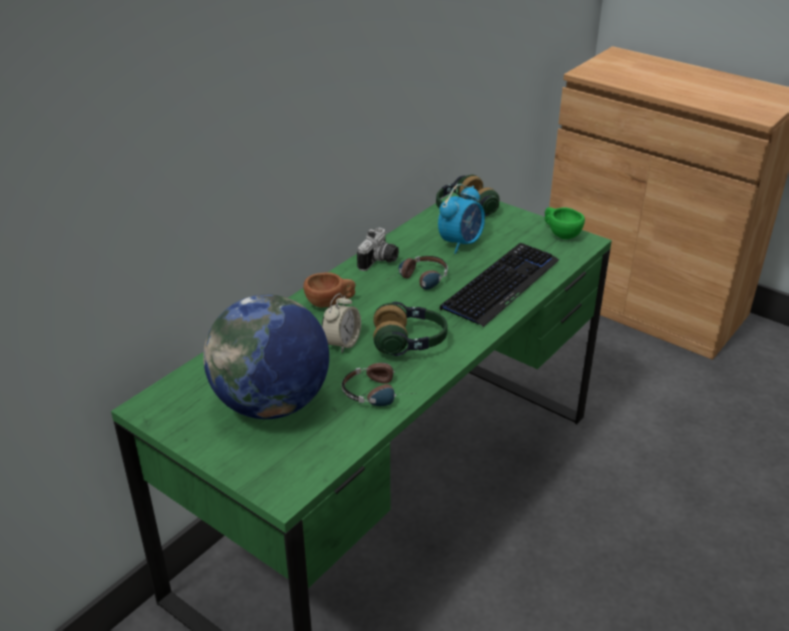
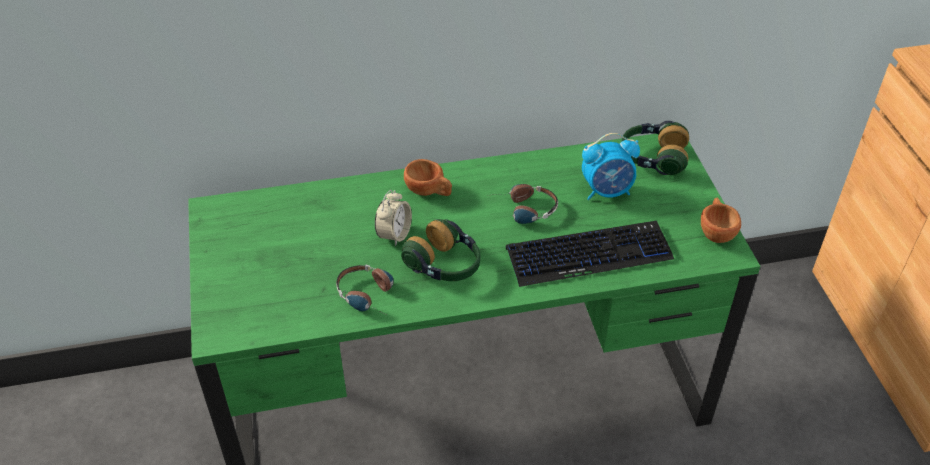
camera: 40 degrees right, 10 degrees up
(271, 404) = (287, 257): globe -> none
(342, 343) = (394, 235): alarm clock -> alarm clock turned 45 degrees counterclockwise
(380, 261) = (514, 173): camera -> none
(560, 233) = (715, 231): green cup -> brown cup

